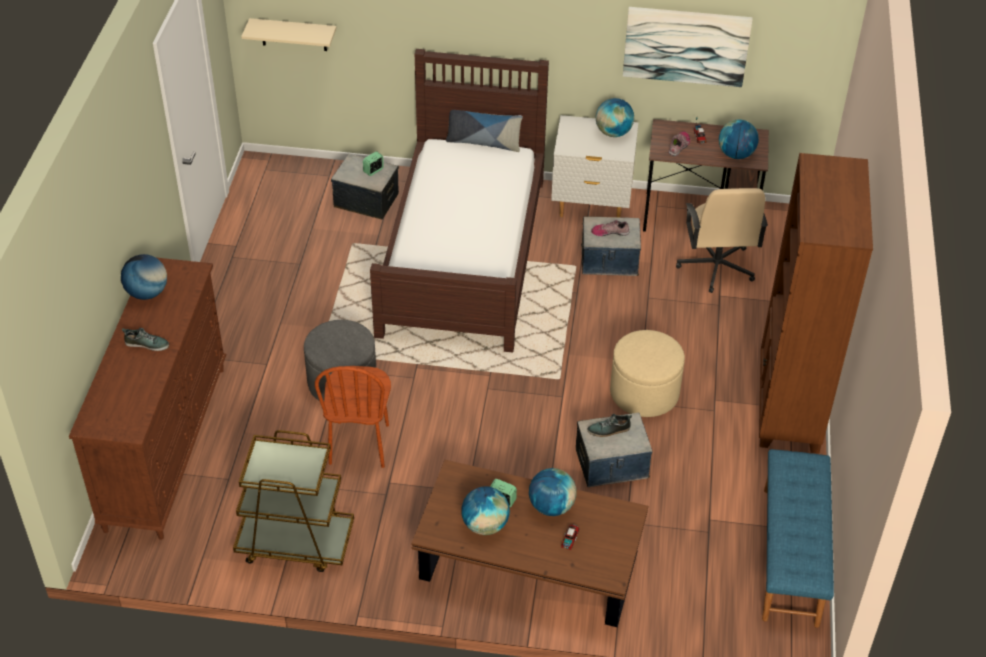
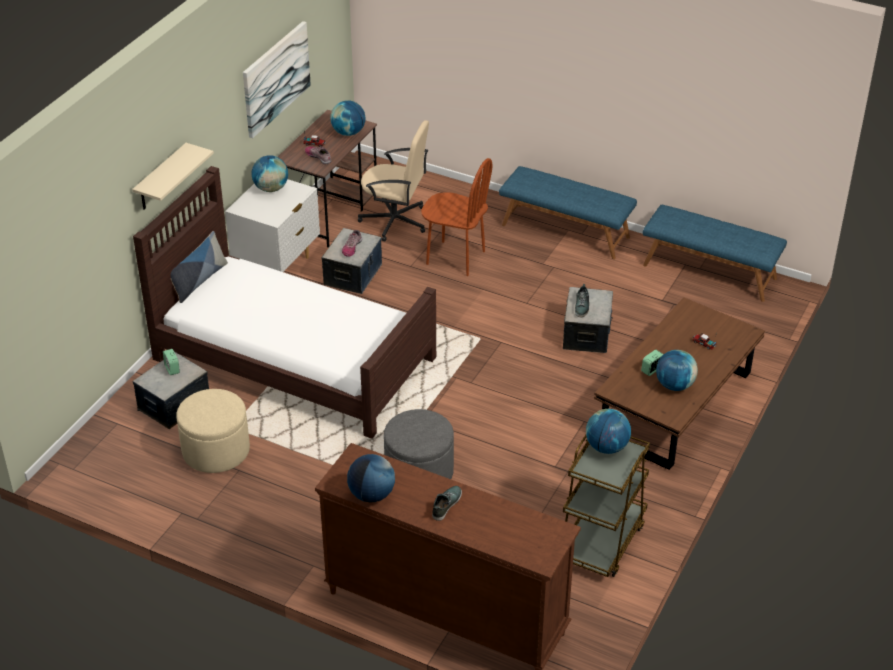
camera: 70 degrees left, 5 degrees down
(293, 34) = (47, 309): beige shelf -> beige shelf (161, 178)
(360, 444) = (502, 476): brown chair -> brown chair (455, 258)
(551, 507) = (667, 345): globe -> globe (607, 447)
(644, 393) = (518, 297): beige ottoman -> beige ottoman (216, 450)
(787, 406) = (565, 230): brown bookcase -> blue bench

